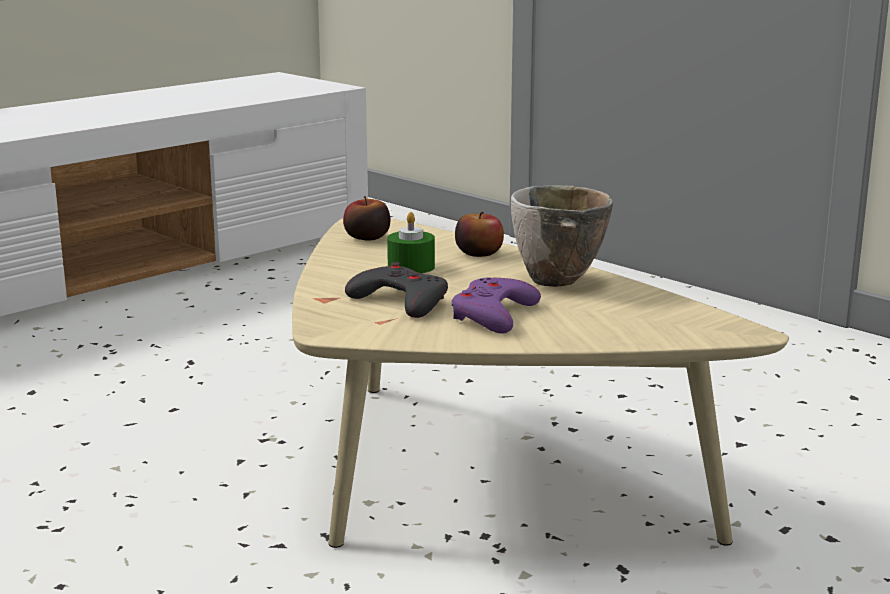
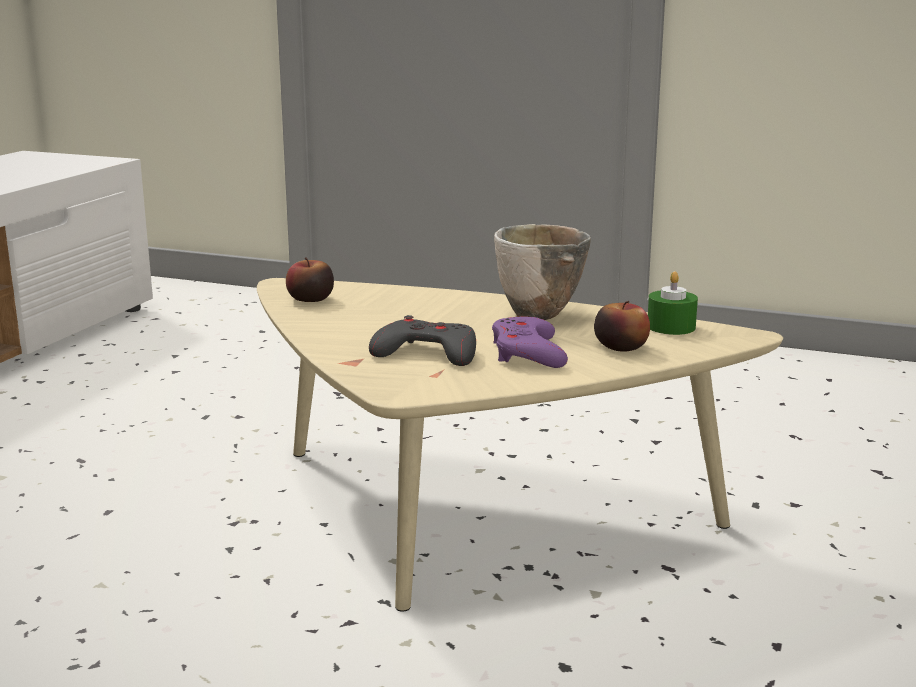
camera: 25 degrees left, 0 degrees up
(411, 267) = (391, 320): green candle -> green candle (671, 327)
(479, 253) = (435, 300): apple -> apple (621, 347)

